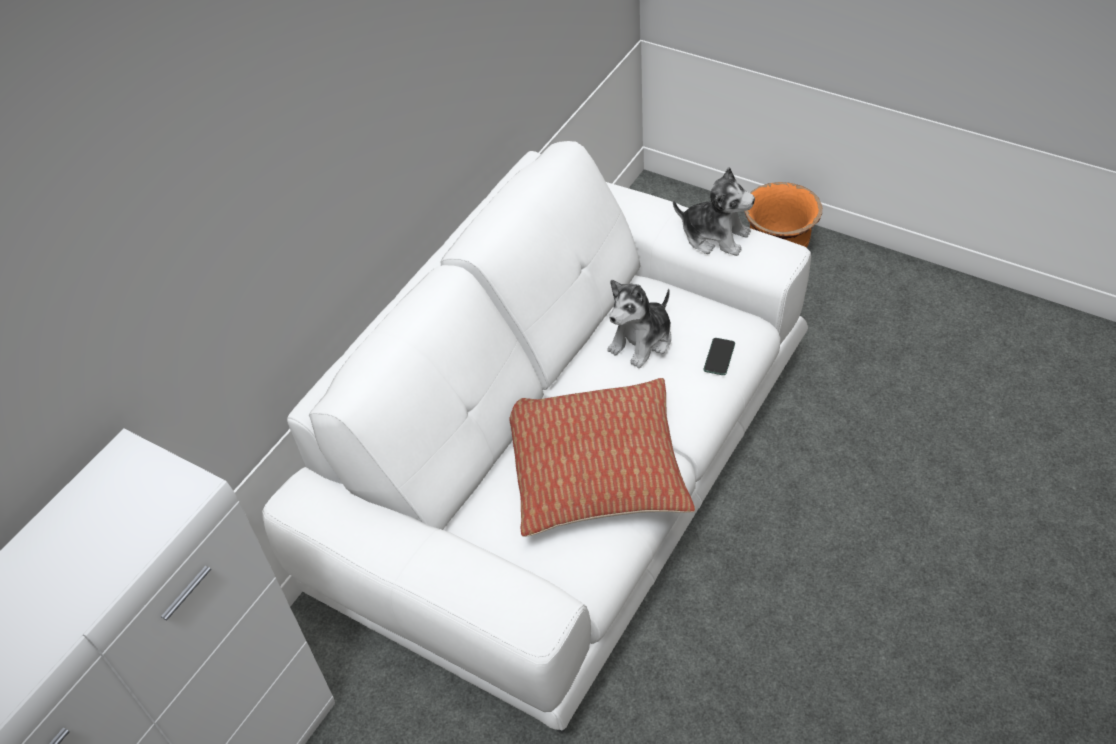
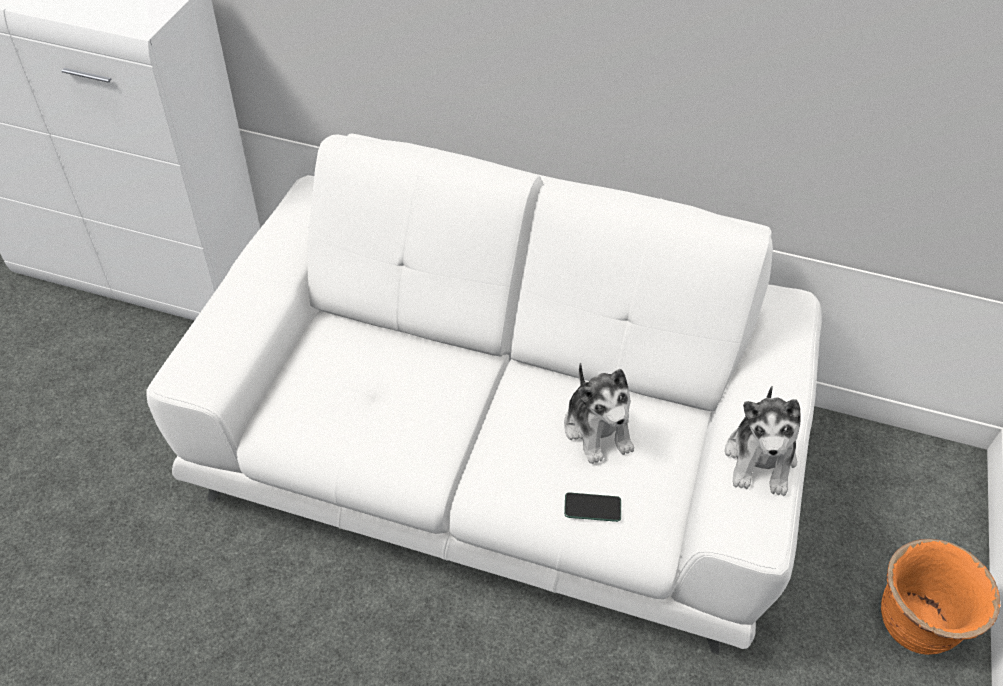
camera: 70 degrees right, 0 degrees up
(597, 471) = (406, 416): pillow -> none
(642, 341) = (597, 429): plush toy -> plush toy turned 135 degrees counterclockwise

